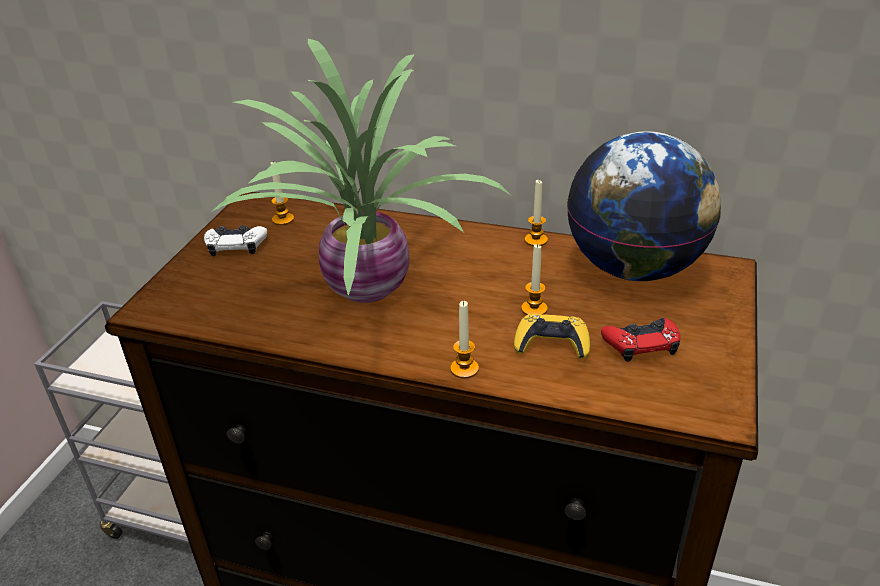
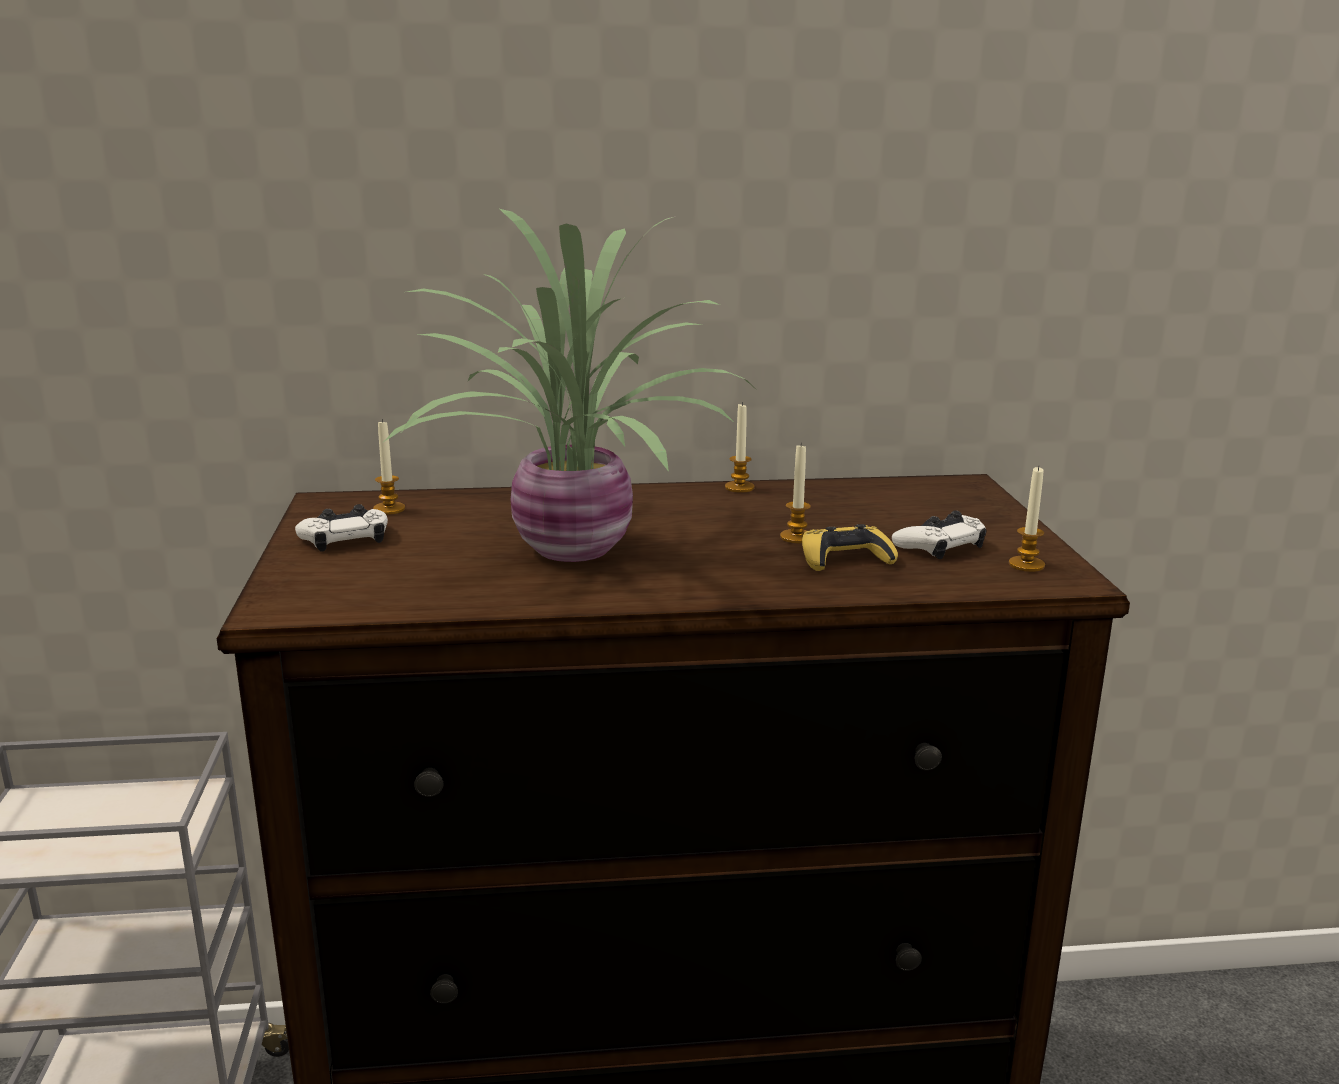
camera: 25 degrees left, 15 degrees down
(464, 369) = (768, 592): candle -> candle (1026, 565)
(634, 268) = (873, 494): globe -> none
(641, 343) = (940, 545): red game controller -> white game controller

